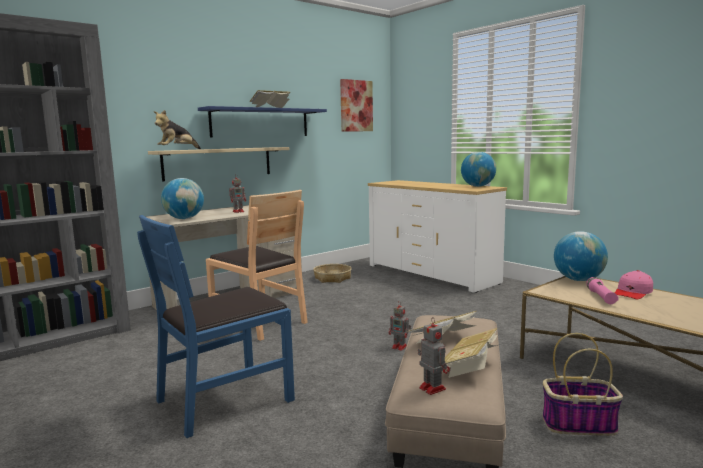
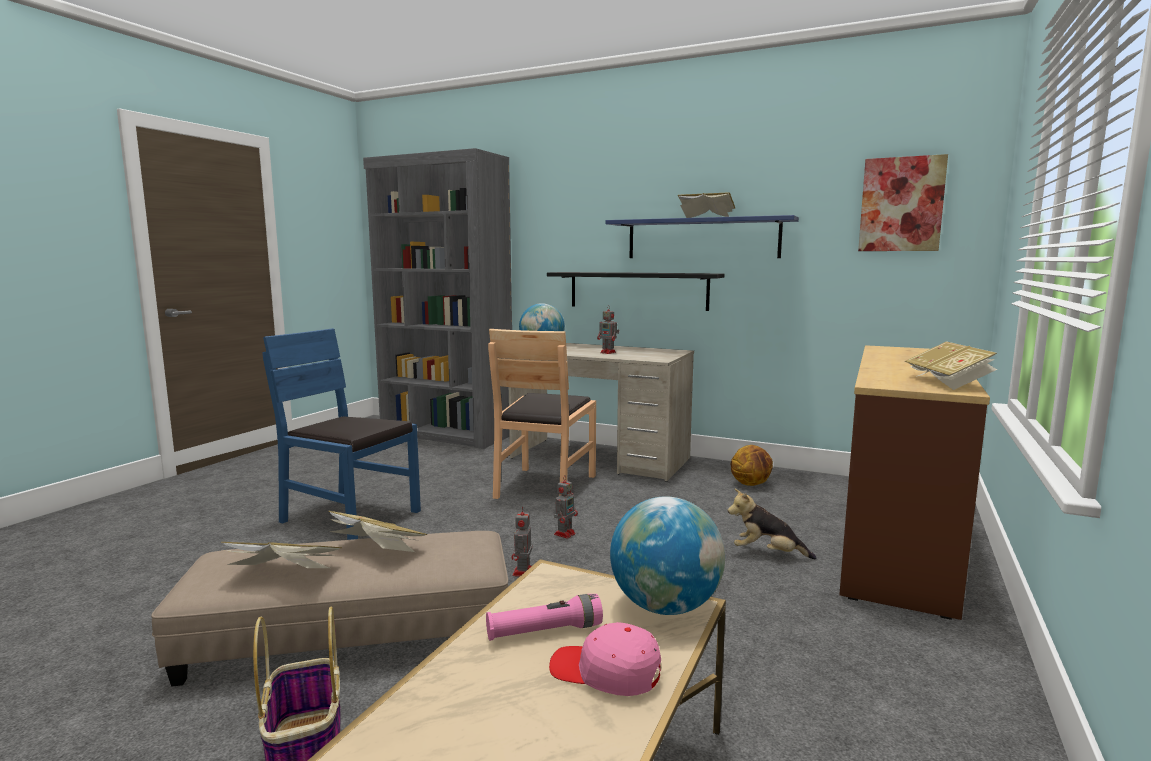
camera: 65 degrees right, 0 degrees up
(177, 150) = (578, 272): plush toy -> plush toy (767, 554)
(218, 163) = (637, 290): beige shelf -> black shelf
(332, 278) = (751, 484): basket -> basketball
(431, 274) = (897, 543): white dresser -> brown dresser
(431, 388) = (229, 560): toy robot -> toy robot (565, 533)
(478, 186) = (948, 383): globe -> book

